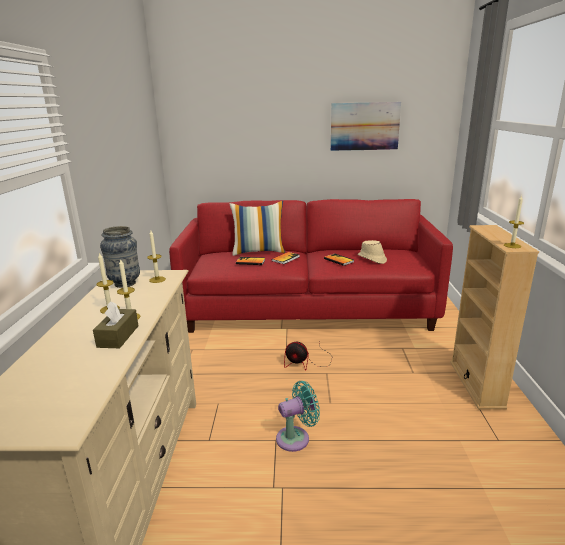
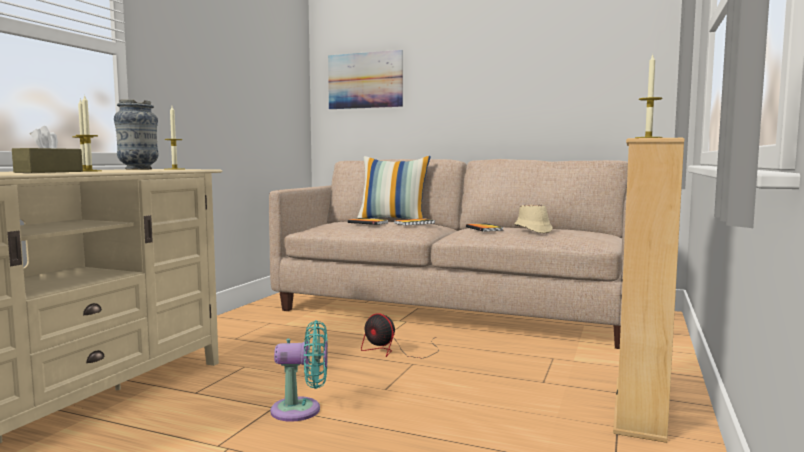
camera: 20 degrees right, 15 degrees down
(308, 308) = (455, 309): red sofa -> beige sofa
(364, 126) = (555, 67): picture -> picture (365, 80)

